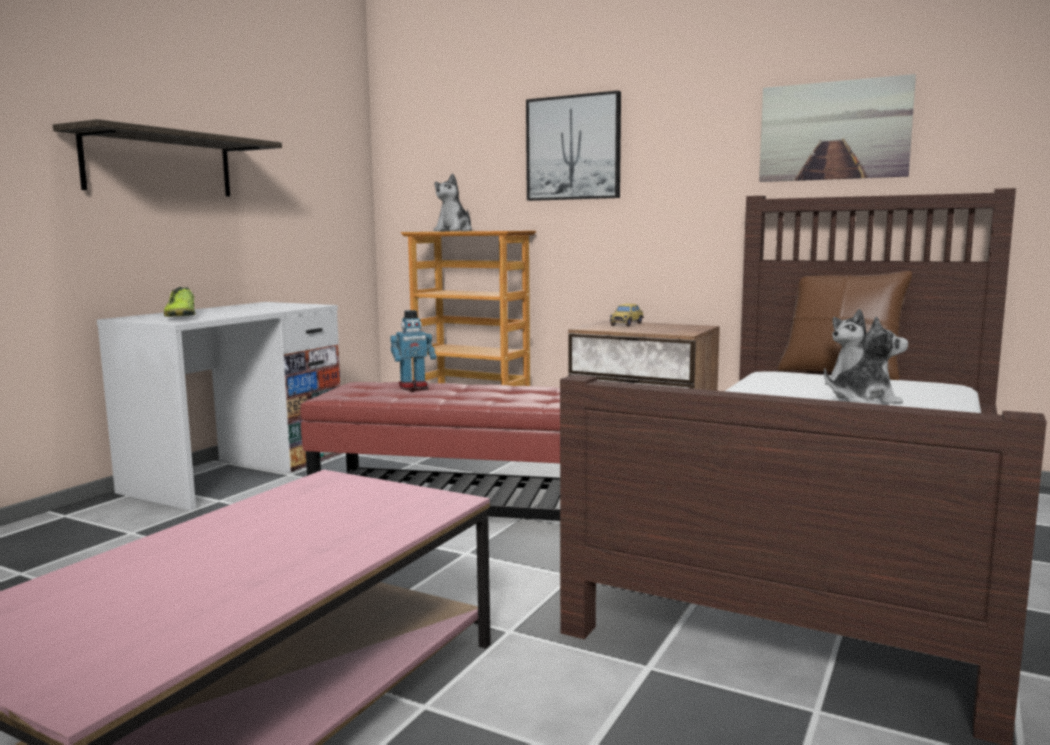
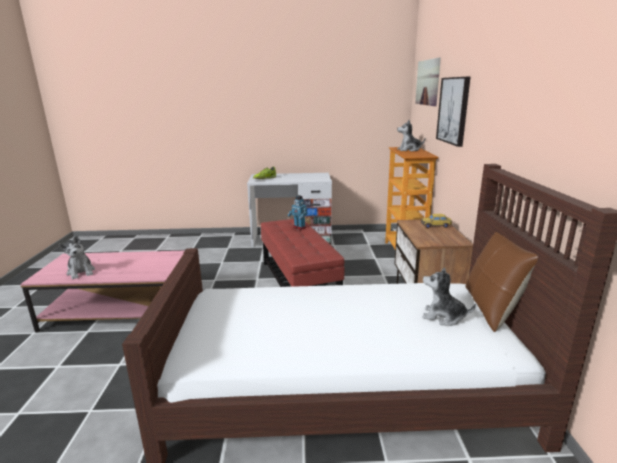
camera: 60 degrees right, 10 degrees up
(159, 165) = (282, 117): shelf -> none
(834, 131) = (543, 123): picture -> picture (427, 82)
(864, 401) = (389, 325): plush toy -> plush toy (81, 272)

